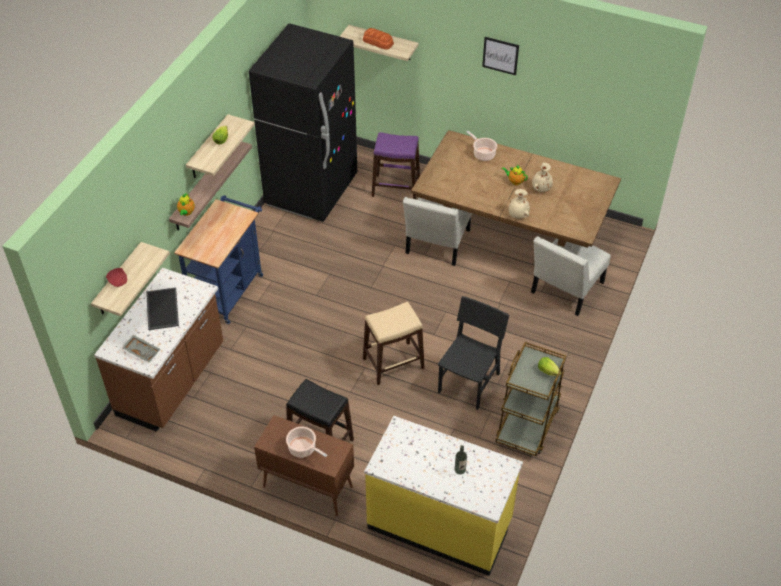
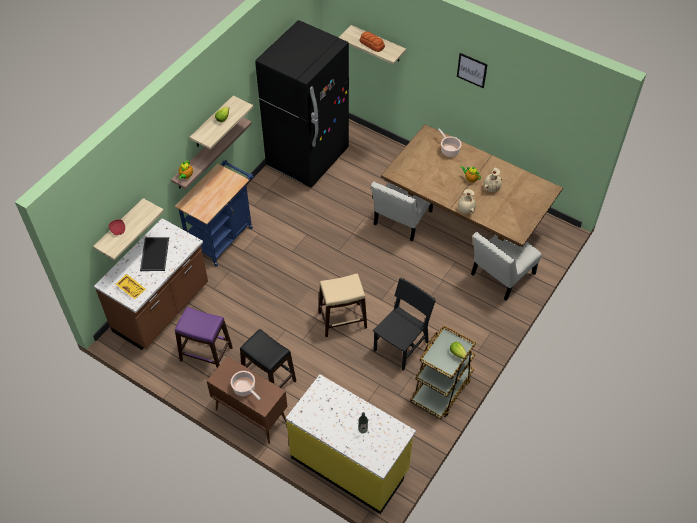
camera: 10 degrees right, 5 degrees up
(142, 351) = (131, 288): grey tray -> yellow tray
(395, 187) = (378, 164): purple stool -> purple stool (206, 354)

